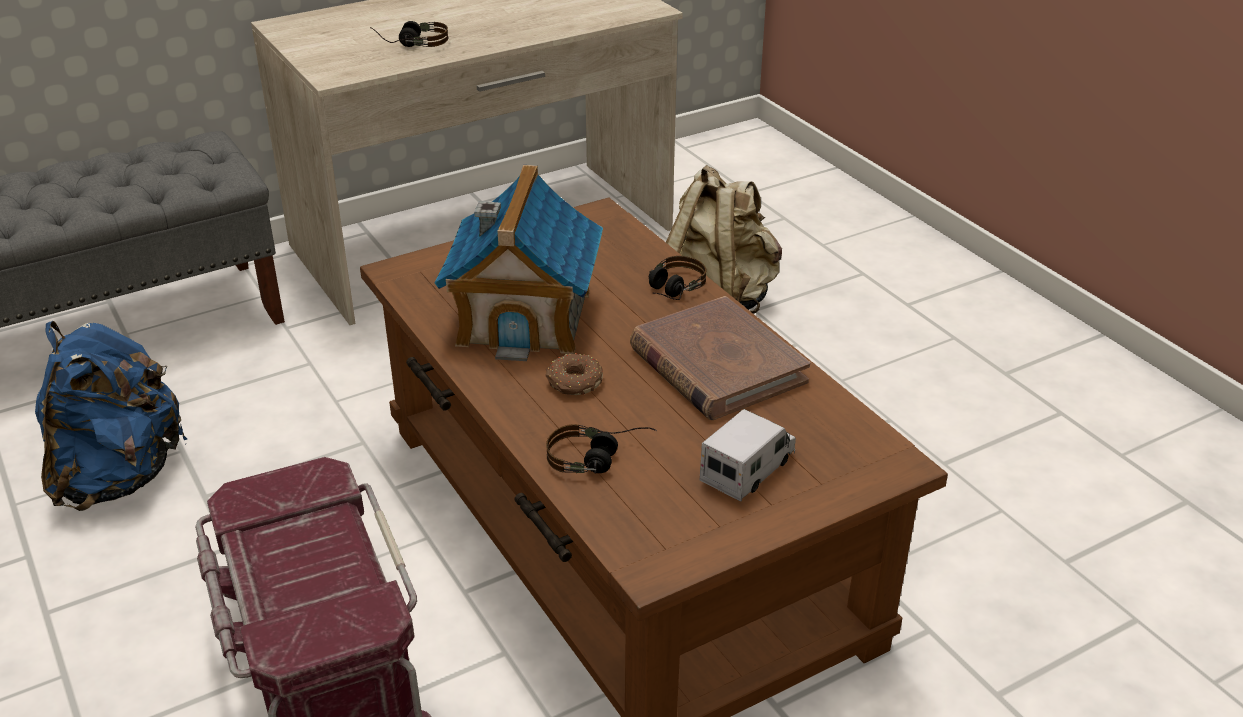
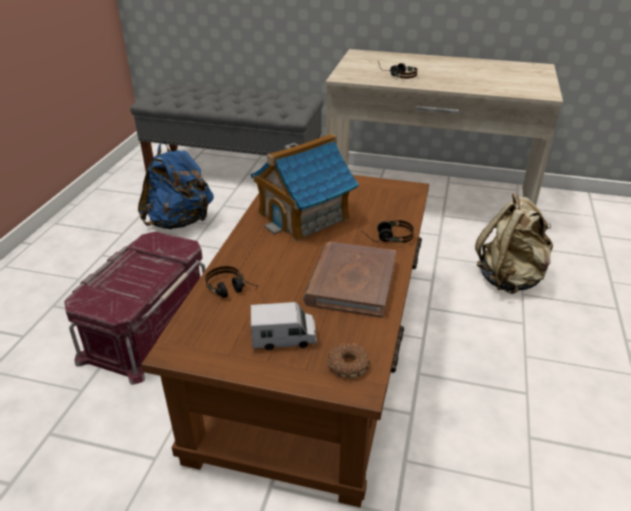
camera: 45 degrees right, 0 degrees up
(574, 383) = (277, 254): donut -> donut (347, 365)

